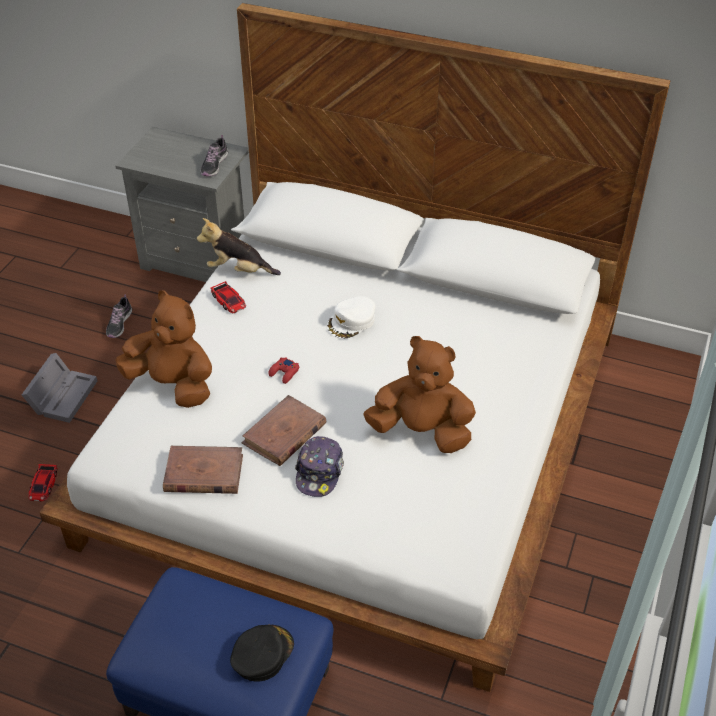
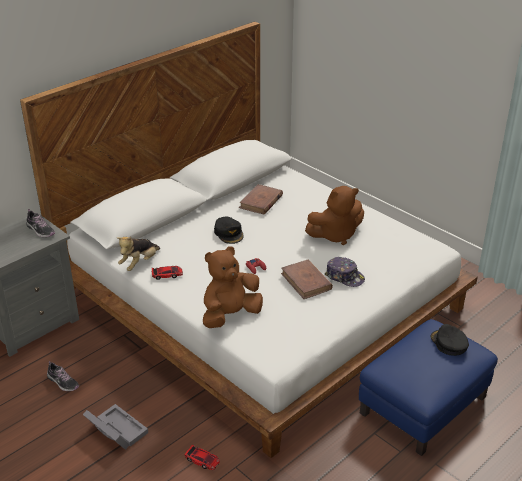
camera: 65 degrees left, 10 degrees down
(203, 473) = (319, 320): brown book -> brown book (261, 202)
(351, 321) = (229, 233): white cap -> black cap
(421, 431) = (335, 235): brown plush toy -> brown plush toy turned 150 degrees counterclockwise

